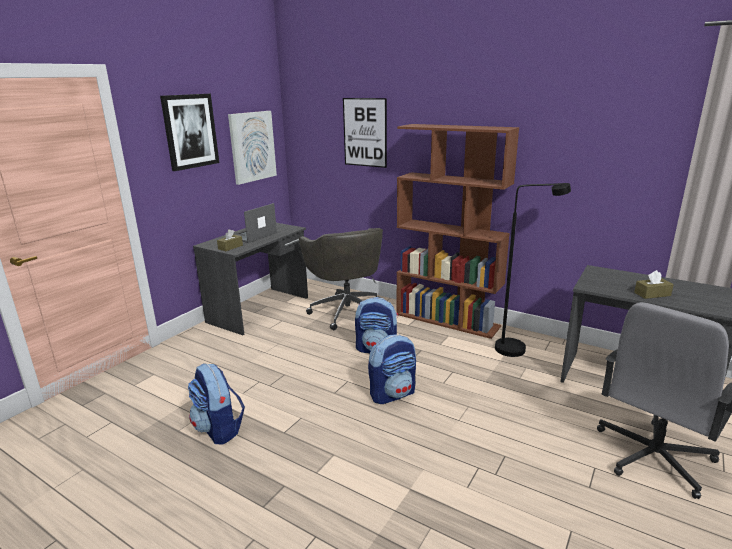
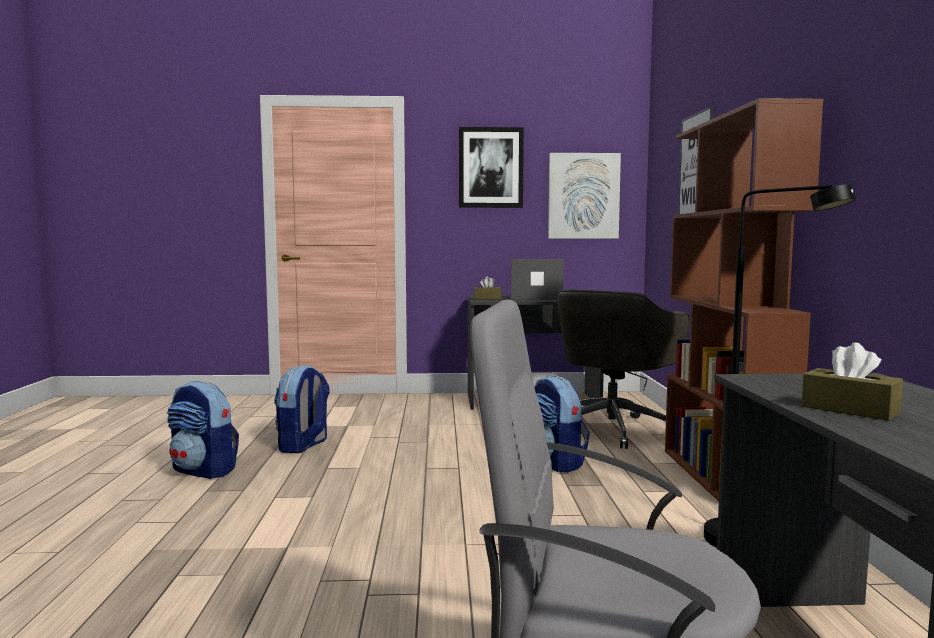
camera: 55 degrees right, 15 degrees down
(393, 394) = (468, 494): backpack -> backpack (204, 471)

